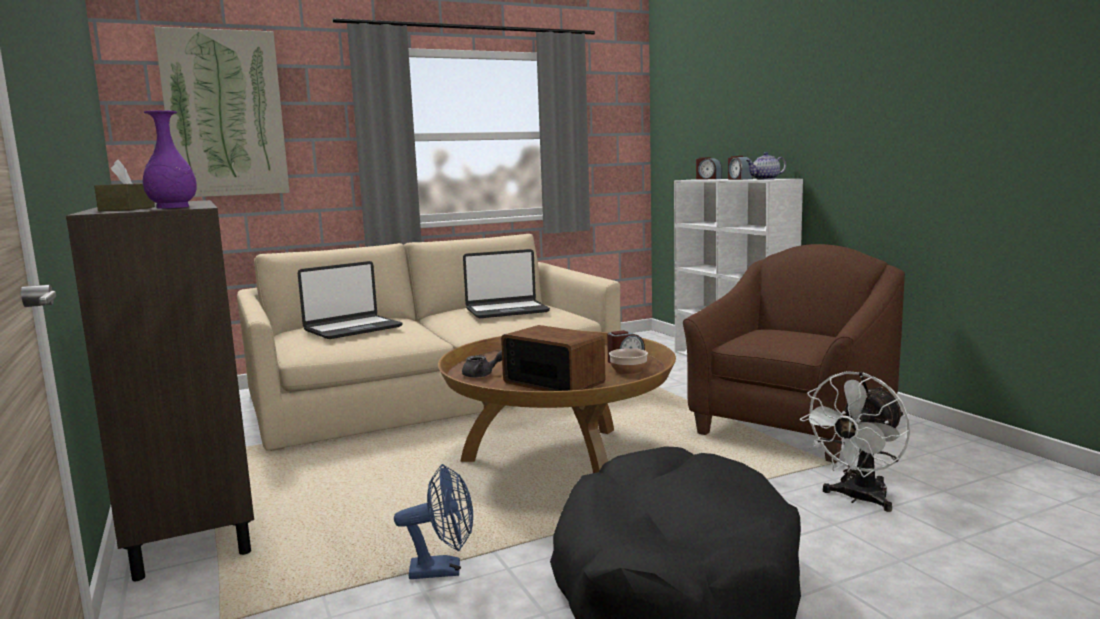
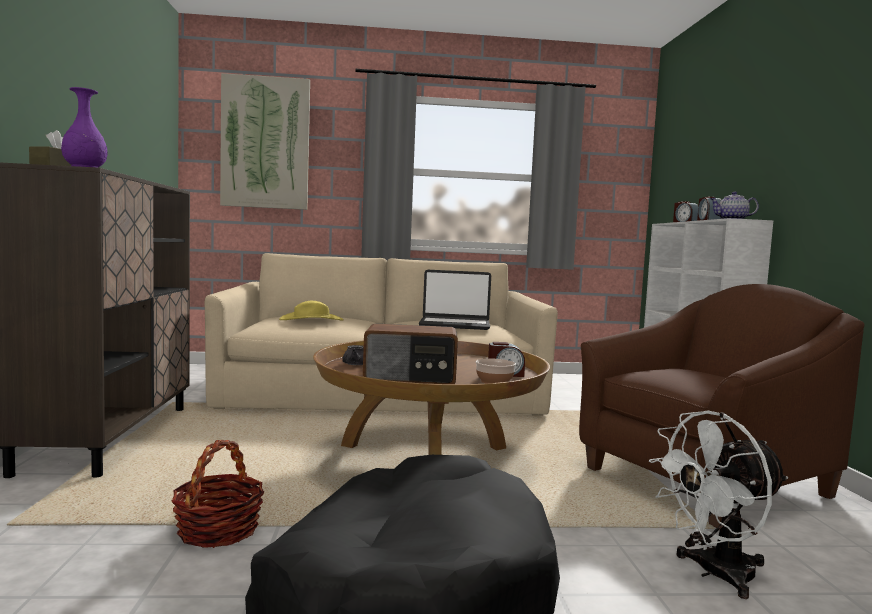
camera: 20 degrees right, 5 degrees down
(352, 328) = (311, 320): laptop -> yellow hat
(444, 570) = (218, 530): blue fan -> basket
(554, 382) = (410, 378): radio -> radio turned 120 degrees clockwise

